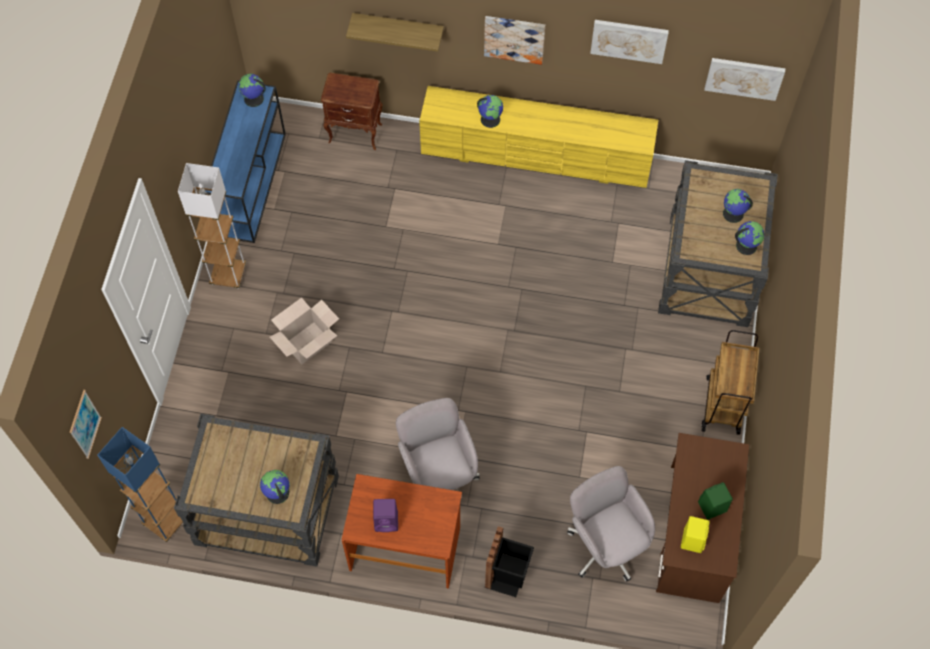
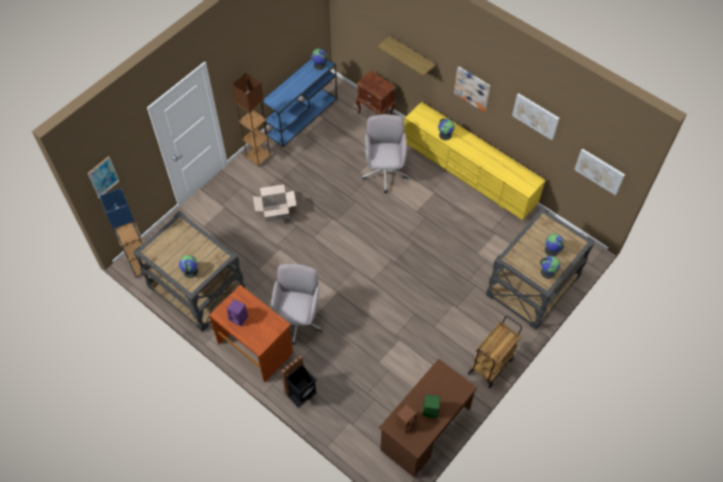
camera: 30 degrees right, 5 degrees down
(228, 274) = (258, 157): white floor lamp -> brown floor lamp
(605, 546) = (368, 408): grey office chair -> grey office chair (384, 173)
(692, 539) = (406, 422): yellow speaker -> brown speaker

